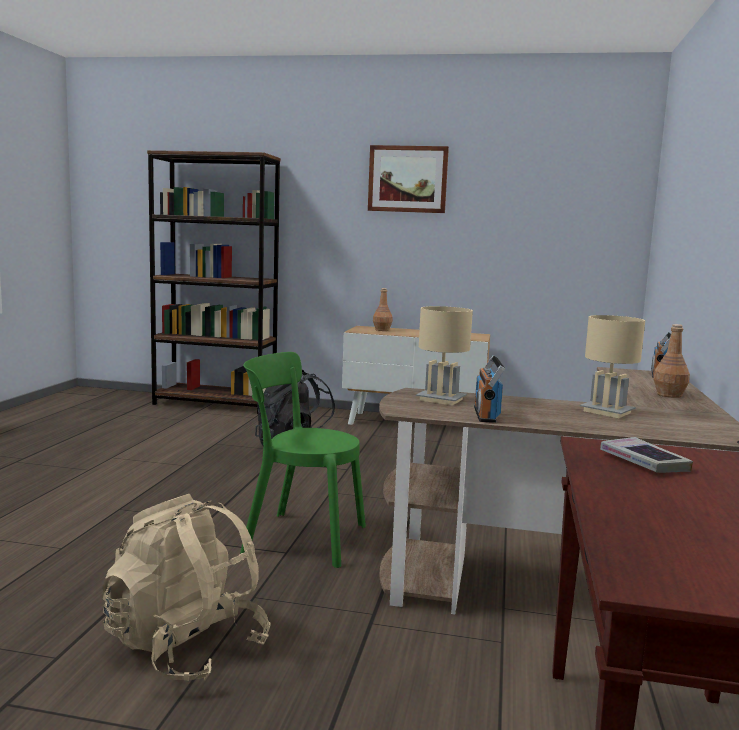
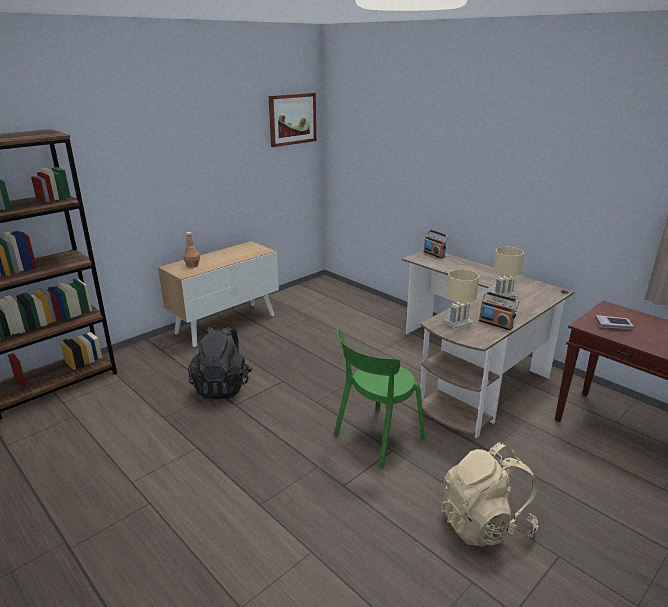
camera: 55 degrees left, 15 degrees up
(407, 179) = (174, 134): picture -> picture (292, 119)
(669, 395) = (477, 270): brown bottle -> none

